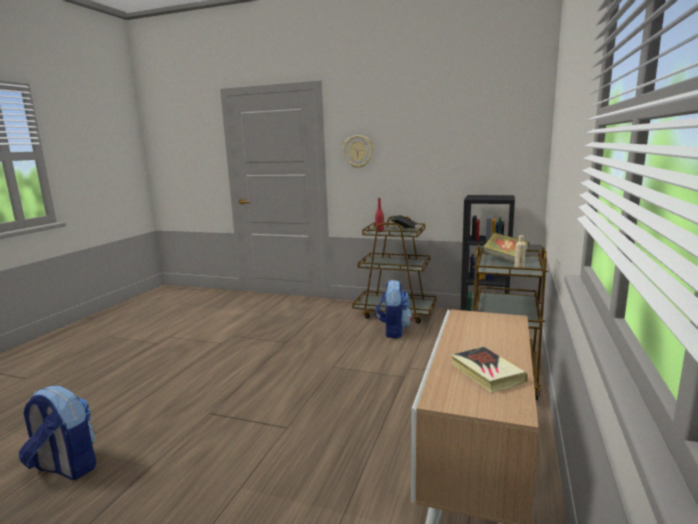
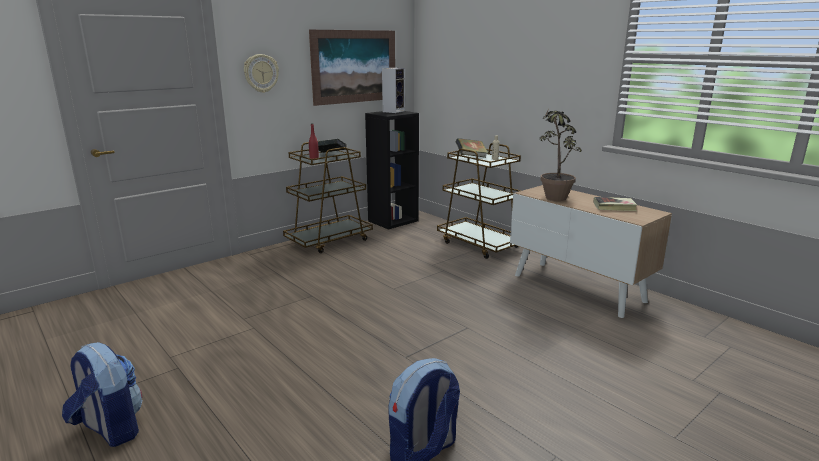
camera: 60 degrees left, 5 degrees up
(393, 331) = (363, 251): backpack -> backpack (110, 429)
(459, 146) = (354, 66): none -> picture
(471, 328) = (553, 196): none -> potted plant
(498, 196) = (394, 111): none -> speaker

